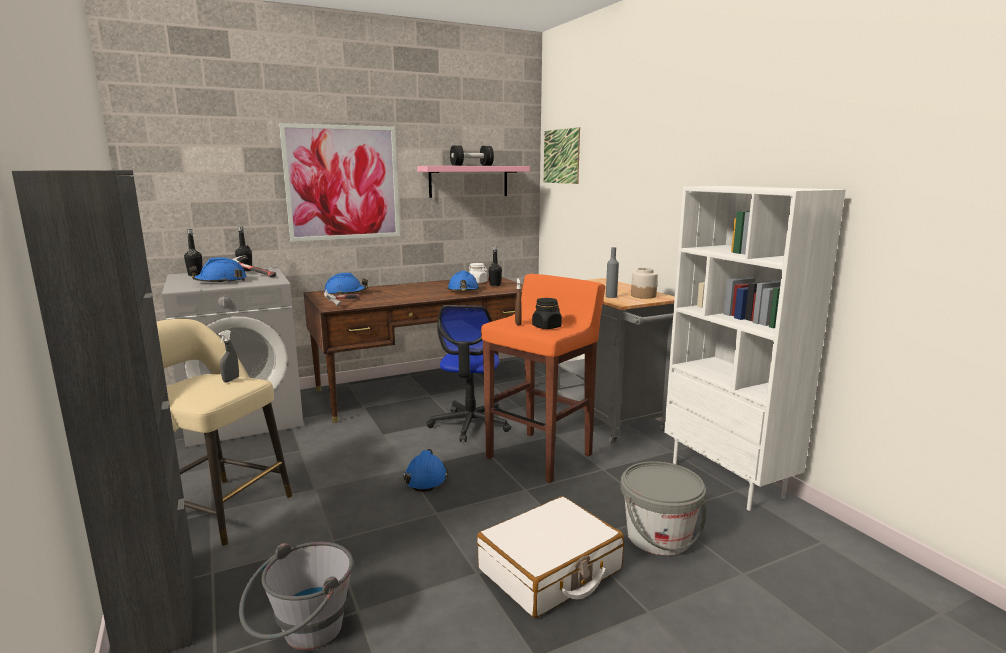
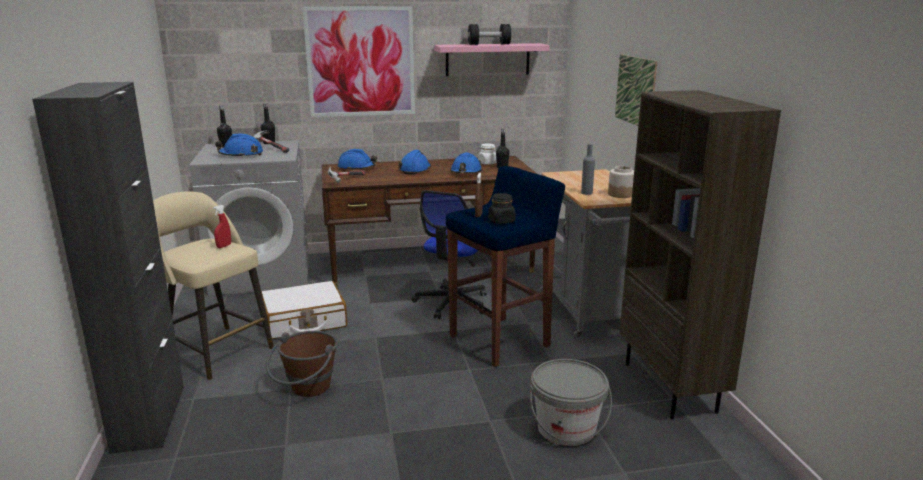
camera: 15 degrees right, 5 degrees up
(231, 380) = (224, 246): grey spray bottle -> red spray bottle
(303, 636) = (239, 456): grey bucket -> none
(354, 540) = (306, 390): none -> brown bucket
(426, 478) = (388, 347): blue hard hat -> blue hard hat (415, 170)
(540, 456) = (500, 341): orange stool -> blue stool
(550, 570) = (452, 440): white suitcase -> white suitcase (304, 321)
(561, 156) = (582, 35): picture -> picture (635, 91)
(728, 479) = (671, 387): white bookcase -> brown bookcase

